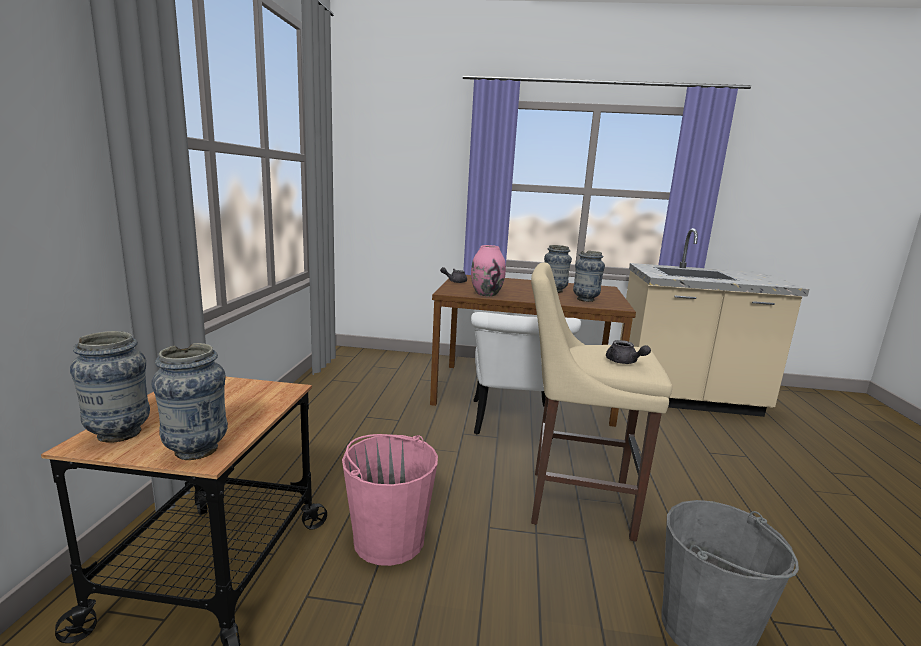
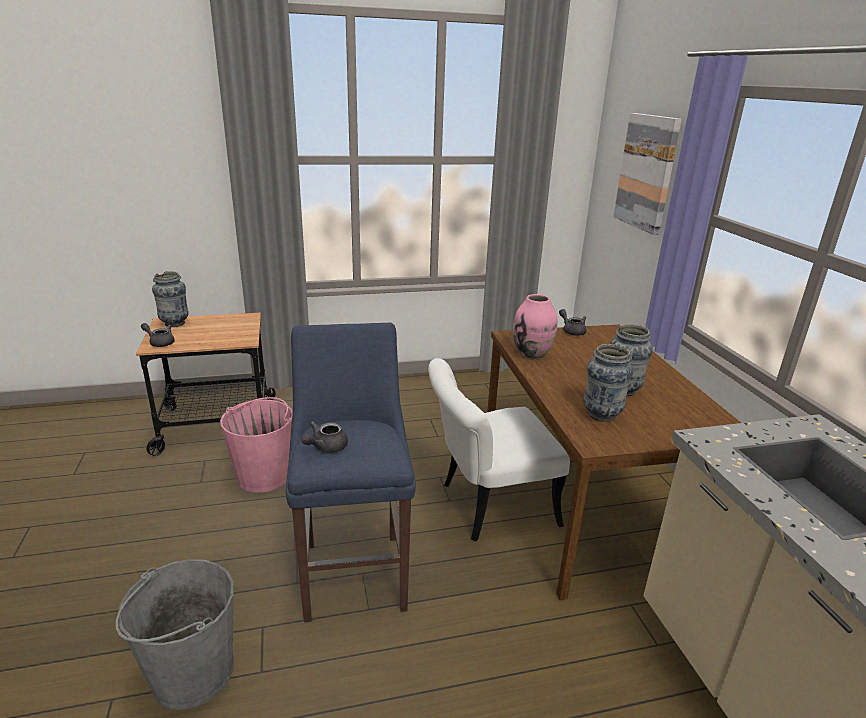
camera: 70 degrees right, 10 degrees up
(196, 450) = (160, 342): vase -> grey teapot
(415, 164) = (647, 172): none -> picture
(573, 501) = (354, 570): beige stool -> blue stool

